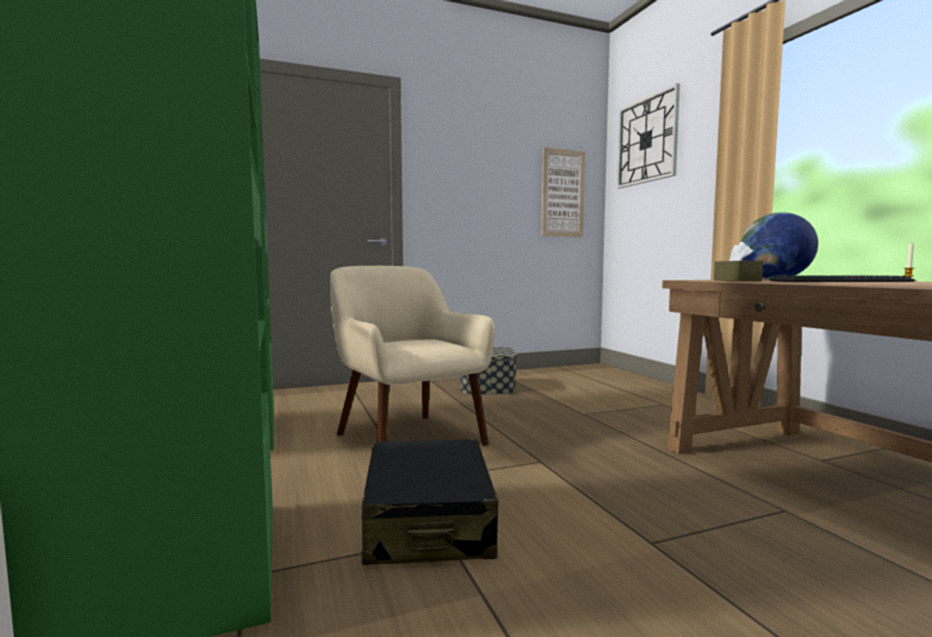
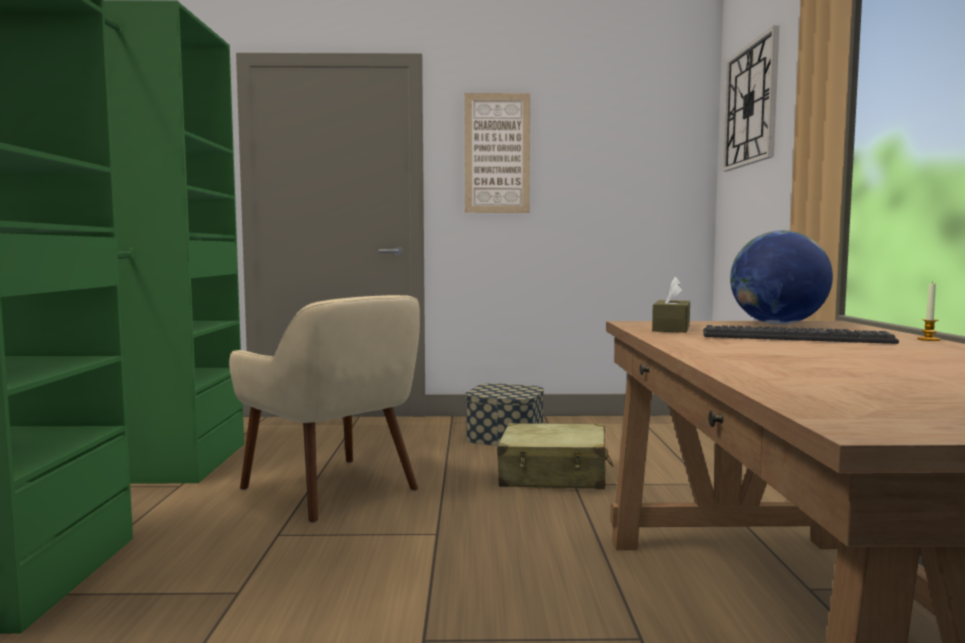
camera: 20 degrees right, 0 degrees up
(407, 440) = (332, 489): beige armchair -> beige armchair turned 150 degrees clockwise
(428, 522) = (240, 577): black suitcase -> none
(561, 410) = (554, 475): none -> beige suitcase
(563, 193) = (647, 180): picture -> picture (497, 153)

